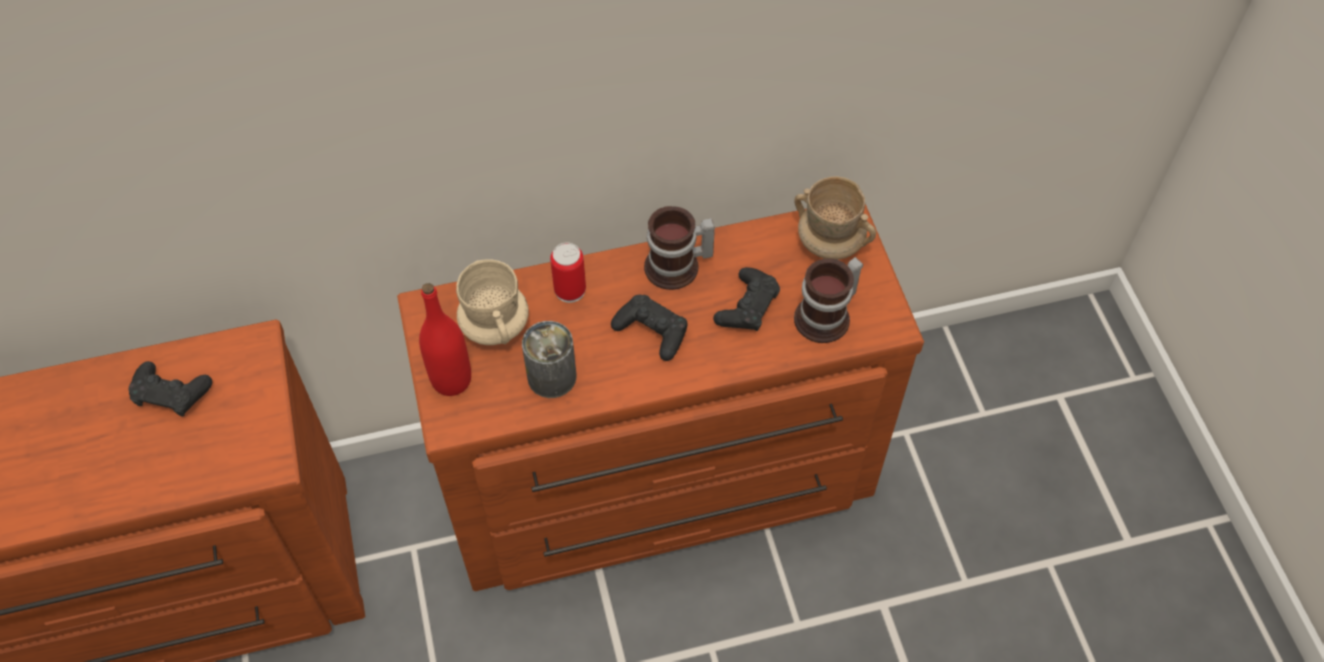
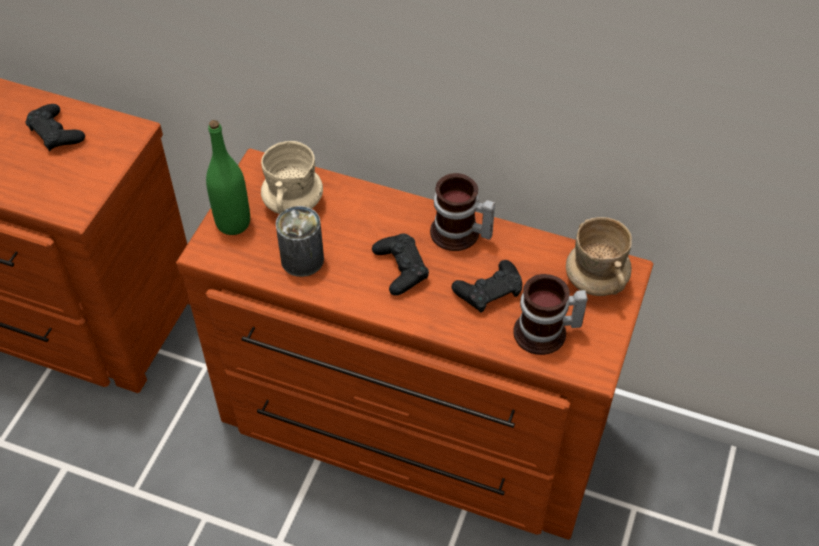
camera: 35 degrees right, 5 degrees down
(451, 380) = (233, 223): red bottle -> green bottle
(570, 290) = (366, 208): can -> none

